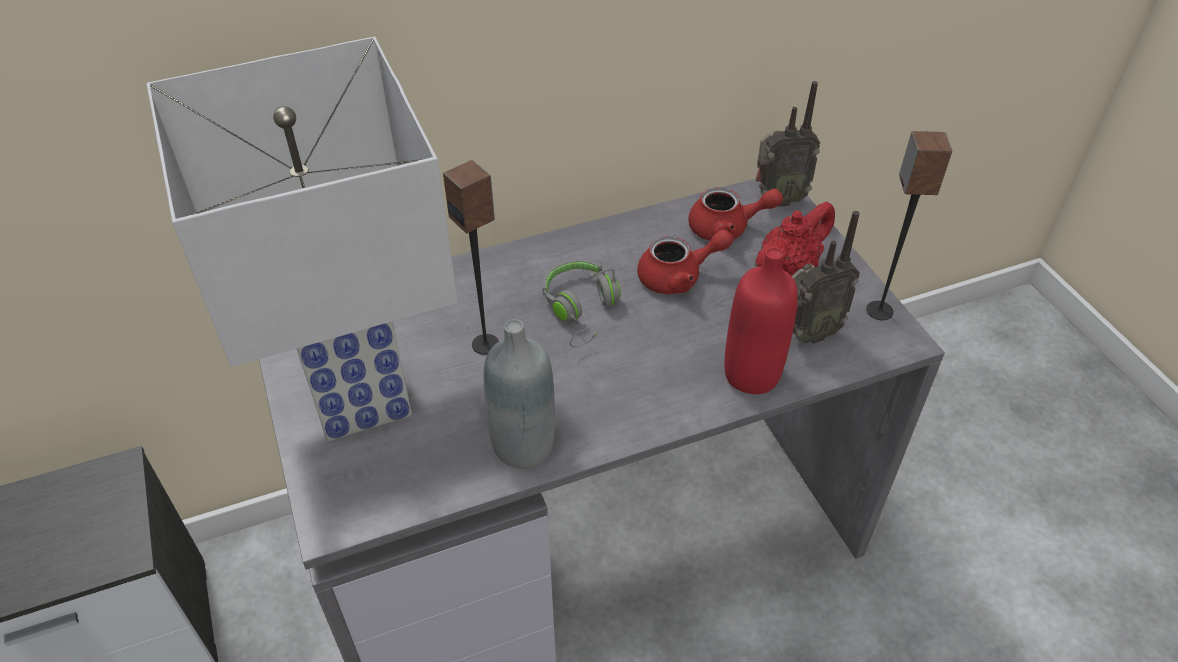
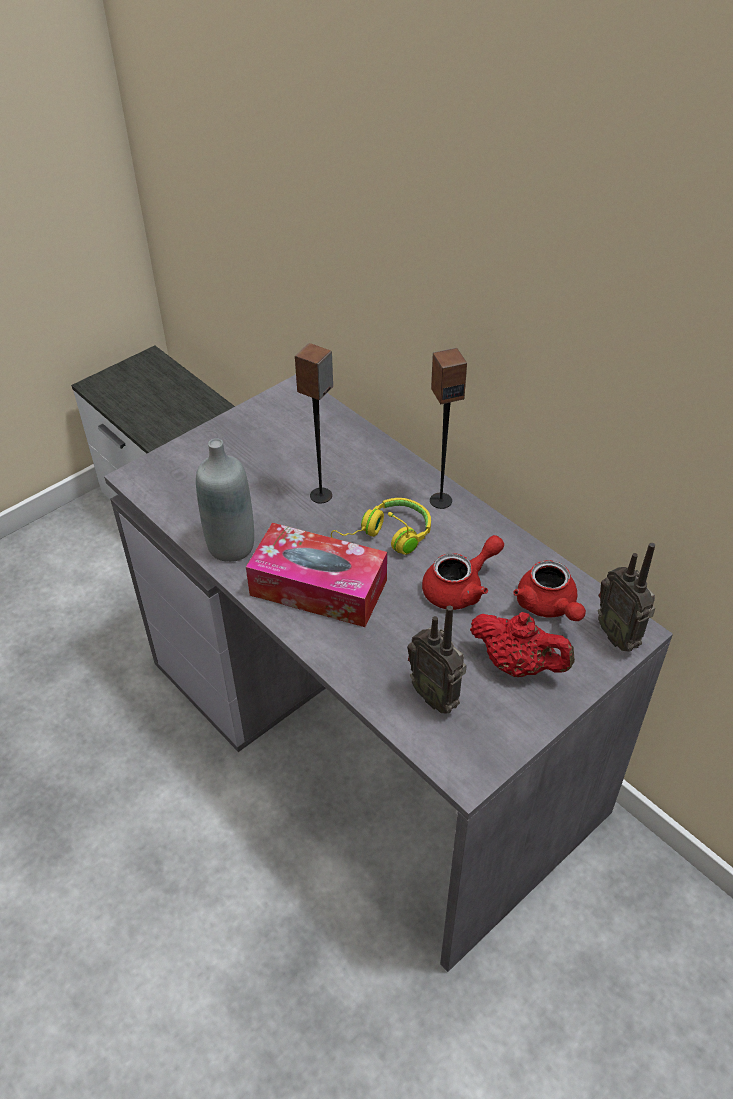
camera: 70 degrees right, 0 degrees up
(357, 397) = (242, 450): white table lamp -> none
(581, 309) = (386, 537): grey headphones -> yellow headphones
(629, 383) = (318, 588): none -> tissue box
(678, 277) = (460, 588): red teapot -> red teapot turned 90 degrees counterclockwise
(751, 374) = (365, 665): red bottle -> none
(879, 310) = (498, 747): speaker -> speaker (440, 500)

